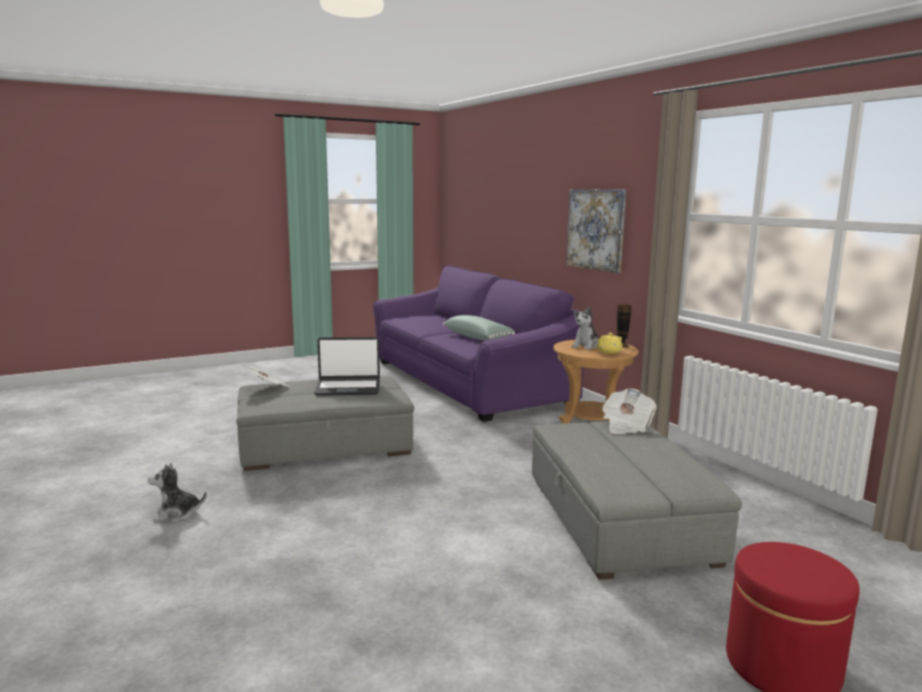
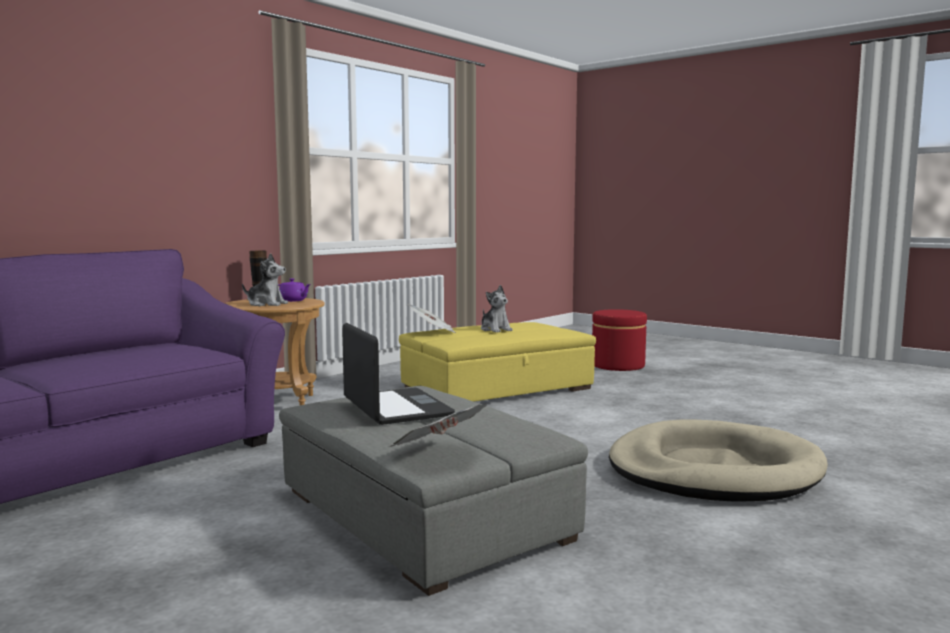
camera: 110 degrees left, 5 degrees down
(177, 514) = (743, 537): plush toy -> plush toy (495, 329)
(271, 549) = (713, 470): none -> beige dog bed
(478, 337) = (106, 357): green pillow -> none
(596, 229) = (159, 163): picture -> none
(608, 352) = (293, 300): yellow teapot -> purple teapot
(618, 519) = (497, 388): grey ottoman -> yellow ottoman

